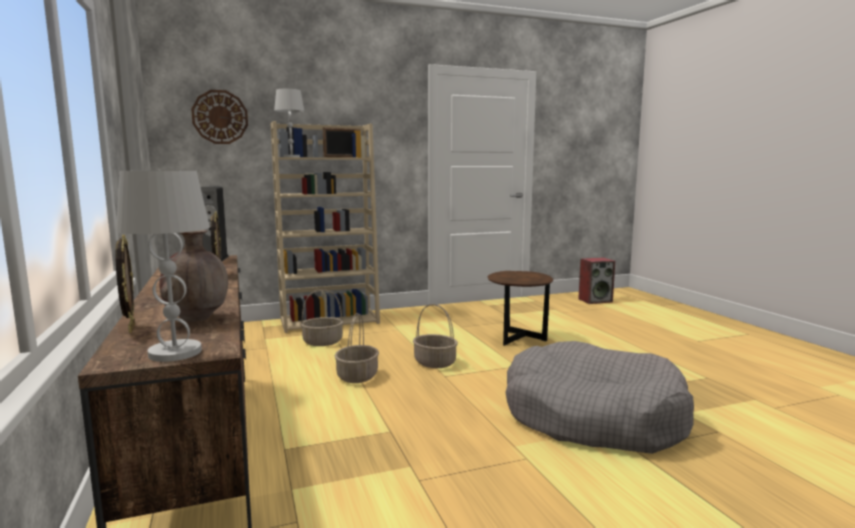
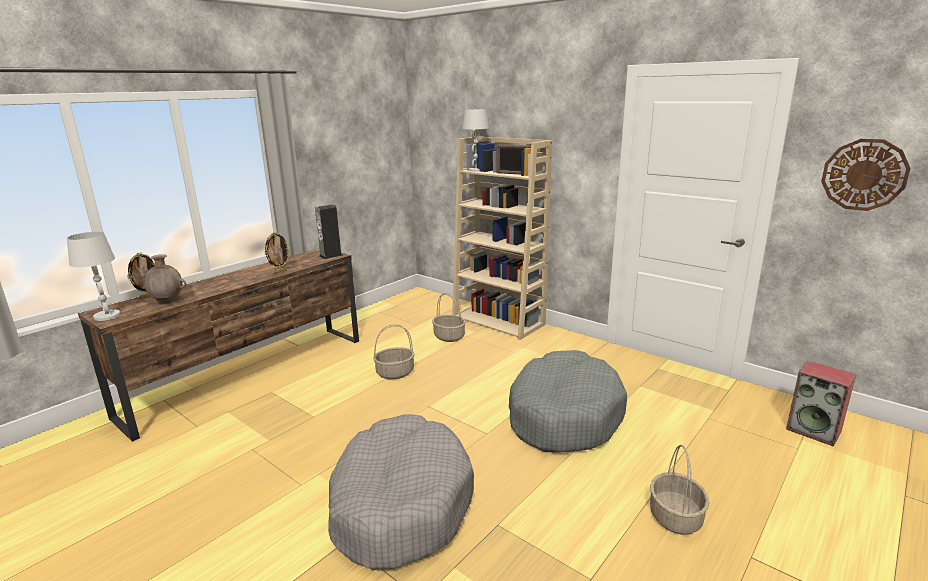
camera: 60 degrees right, 10 degrees up
(220, 117) = (447, 130): wall clock -> wall clock (864, 175)
(434, 363) = (452, 392): basket -> basket (675, 517)
(518, 340) = (563, 415): brown side table -> grey dog bed

